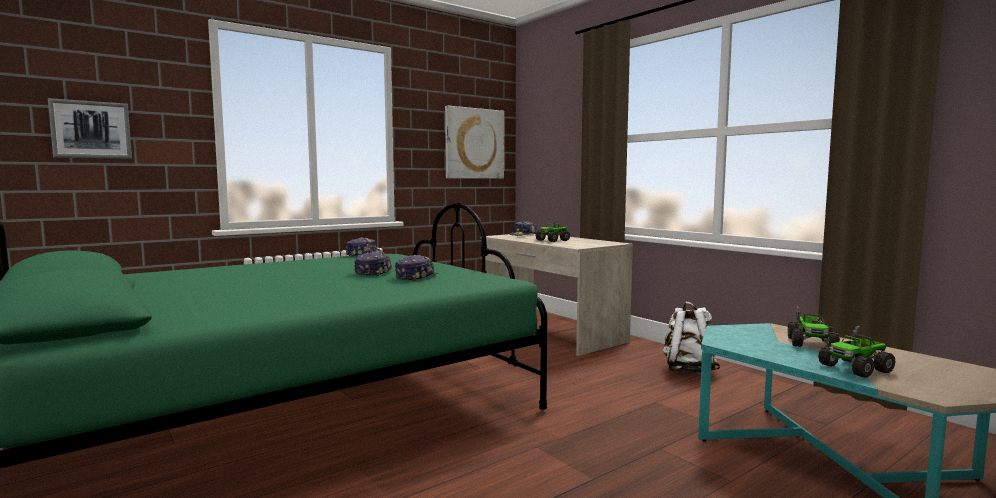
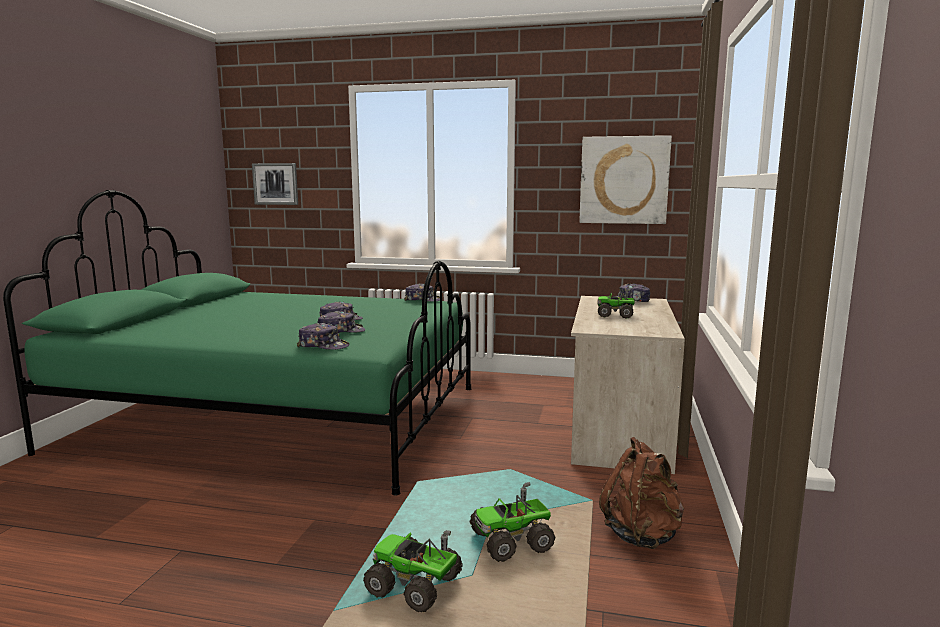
camera: 50 degrees right, 5 degrees up
(455, 284) = (323, 346): none -> cap
(689, 370) = (642, 535): white backpack -> brown backpack

